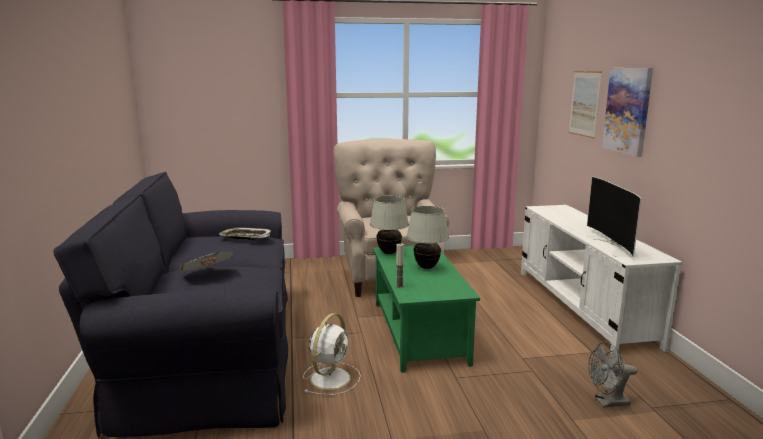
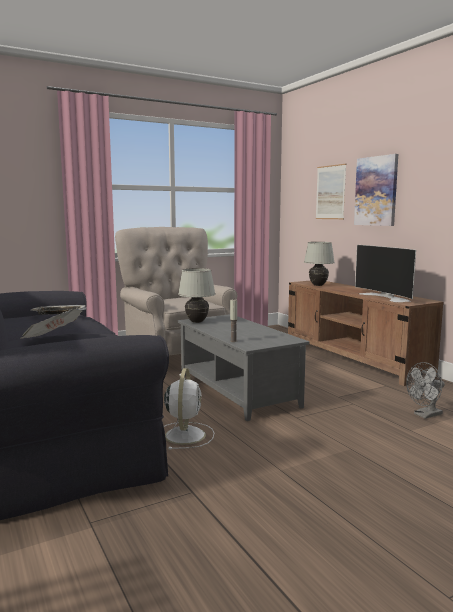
camera: 20 degrees left, 5 degrees down
(417, 332) = (236, 391): green coffee table -> grey coffee table
(427, 267) = (242, 328): white table lamp -> white table lamp (318, 285)
(583, 306) = (353, 358): white tv stand -> brown tv stand

